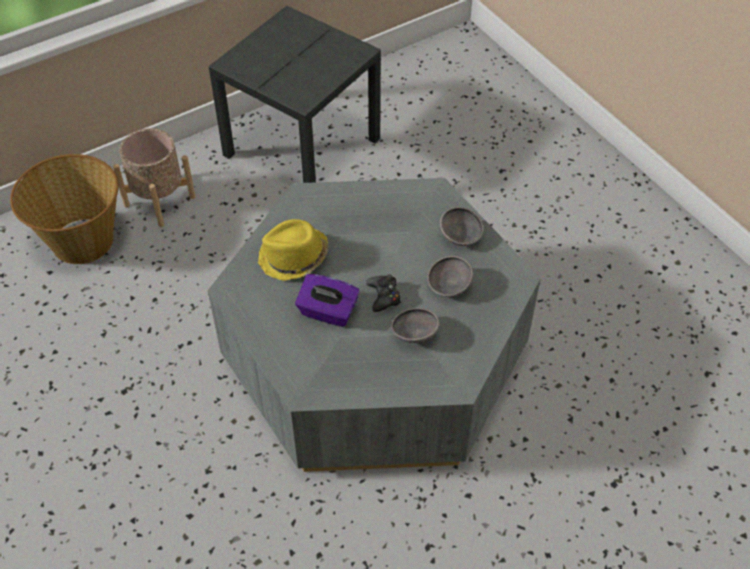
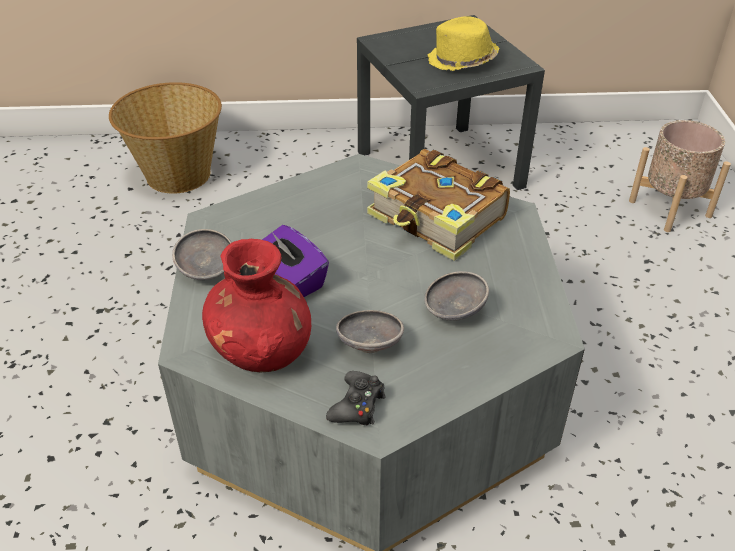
camera: 30 degrees right, 10 degrees down
(159, 200) = (270, 167): beige planter -> beige planter (669, 208)
(293, 258) = (300, 217): yellow hat -> yellow hat (461, 61)
(351, 370) = (262, 351): none -> red vase
(384, 296) = (367, 290): black game controller -> black game controller (357, 405)
(389, 218) = (437, 219): none -> book
(461, 237) = (509, 266): grey bowl -> grey bowl (206, 270)

